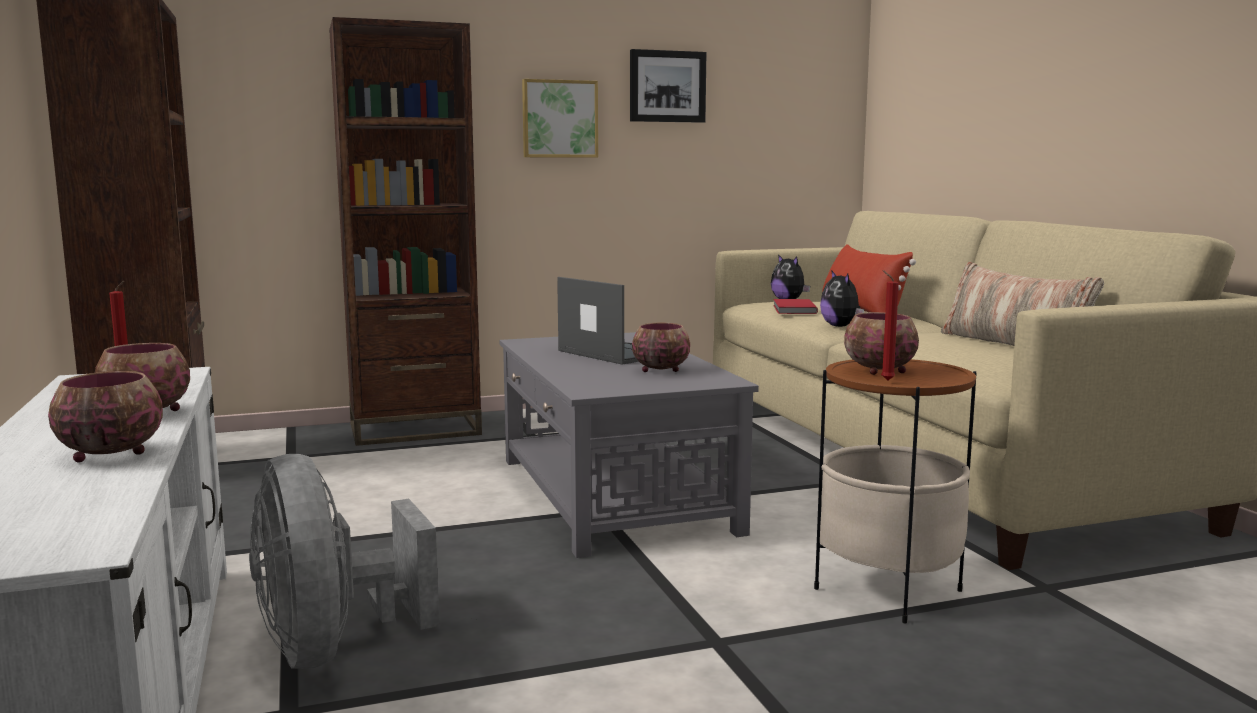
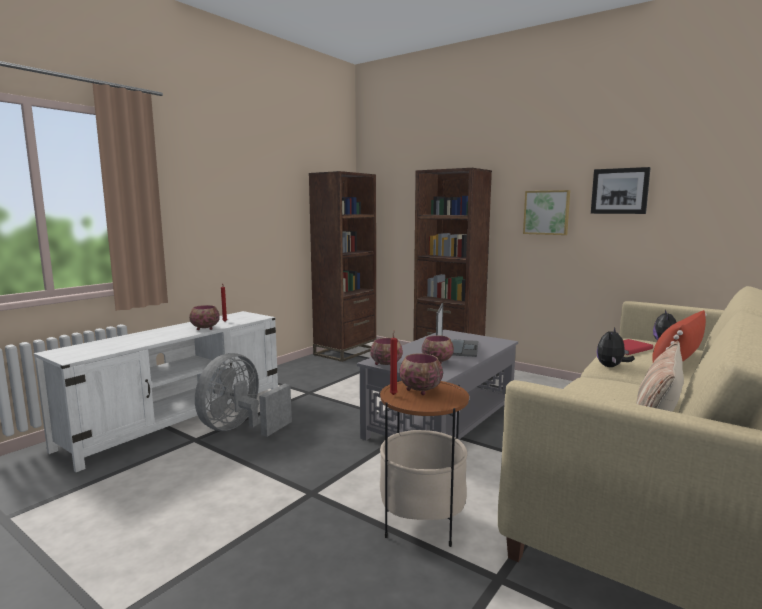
camera: 55 degrees right, 0 degrees up
(109, 454) = (157, 338): bowl -> bowl (386, 364)

